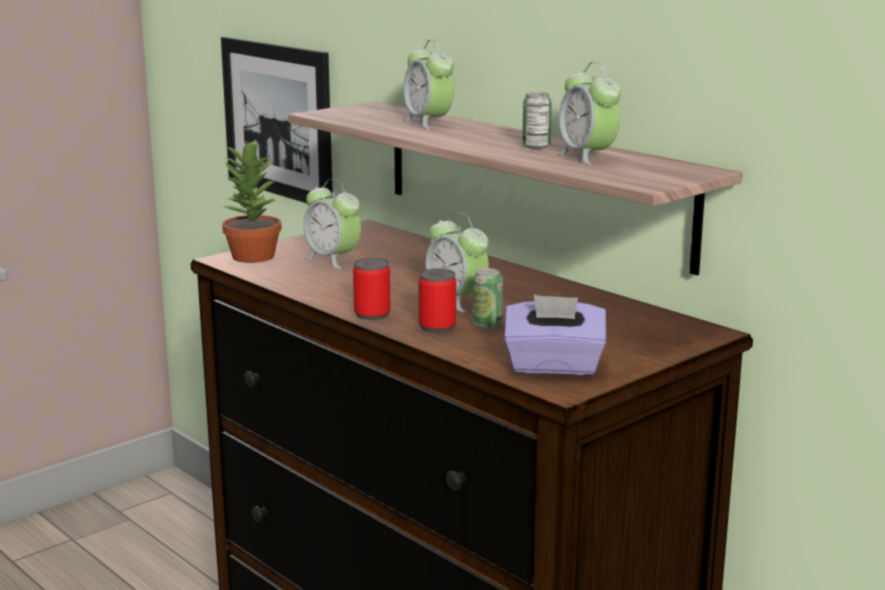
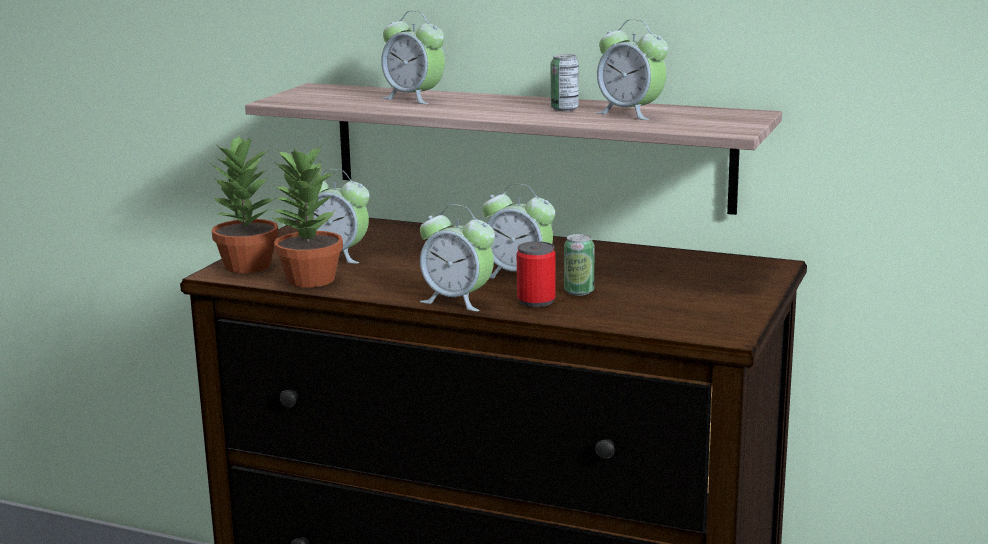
camera: 25 degrees left, 0 degrees up
(277, 120) = (157, 116): picture -> none
(282, 276) = (309, 279): none -> potted plant
(372, 314) = (457, 301): can -> alarm clock
(554, 366) = (690, 317): purple tissue box -> none

